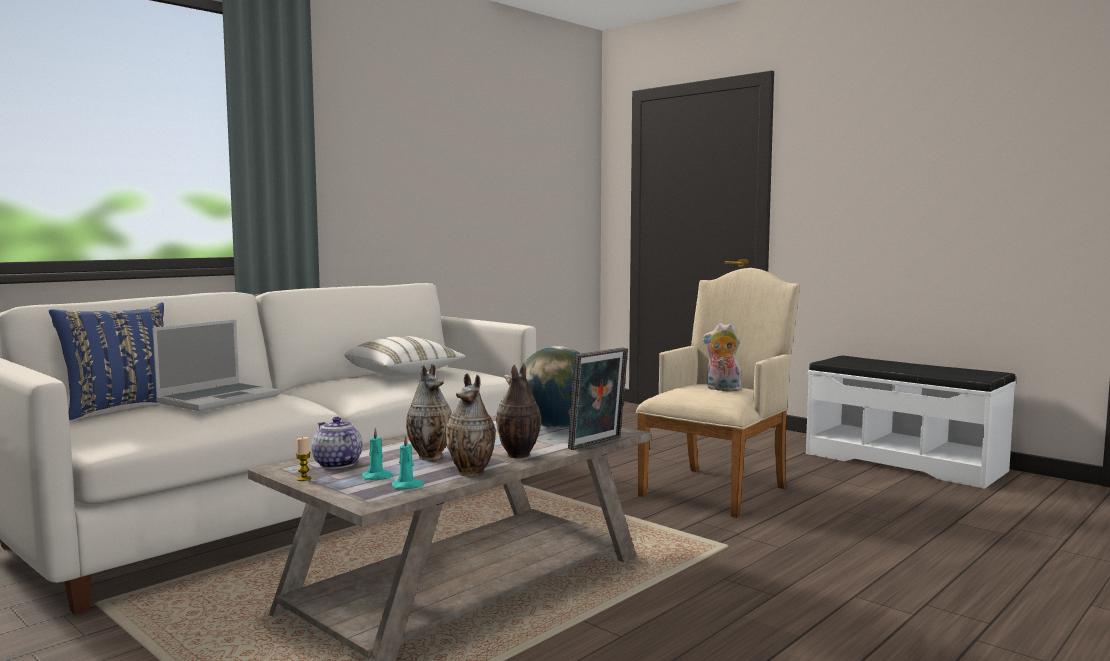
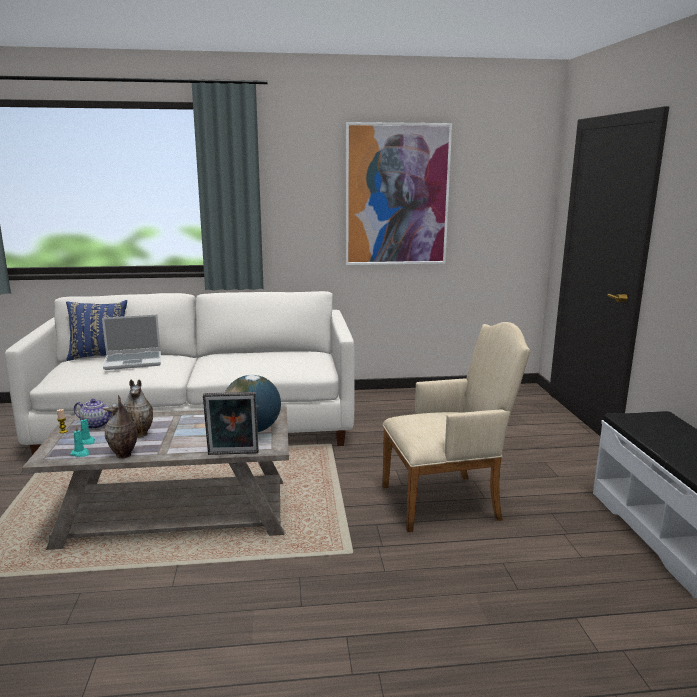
camera: 40 degrees right, 10 degrees up
(336, 464) = (97, 425): teapot -> teapot turned 105 degrees clockwise
(403, 374) = (266, 359): white pillow -> none
(462, 164) = (397, 195): none -> picture
(518, 455) = (174, 449): vase -> none
(722, 389) = (441, 426): plush toy -> none

